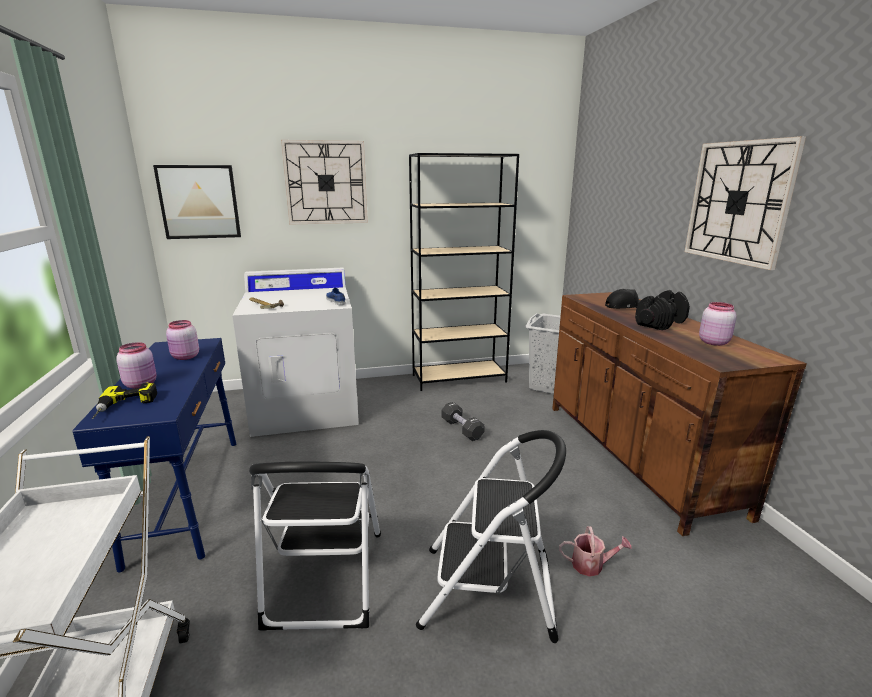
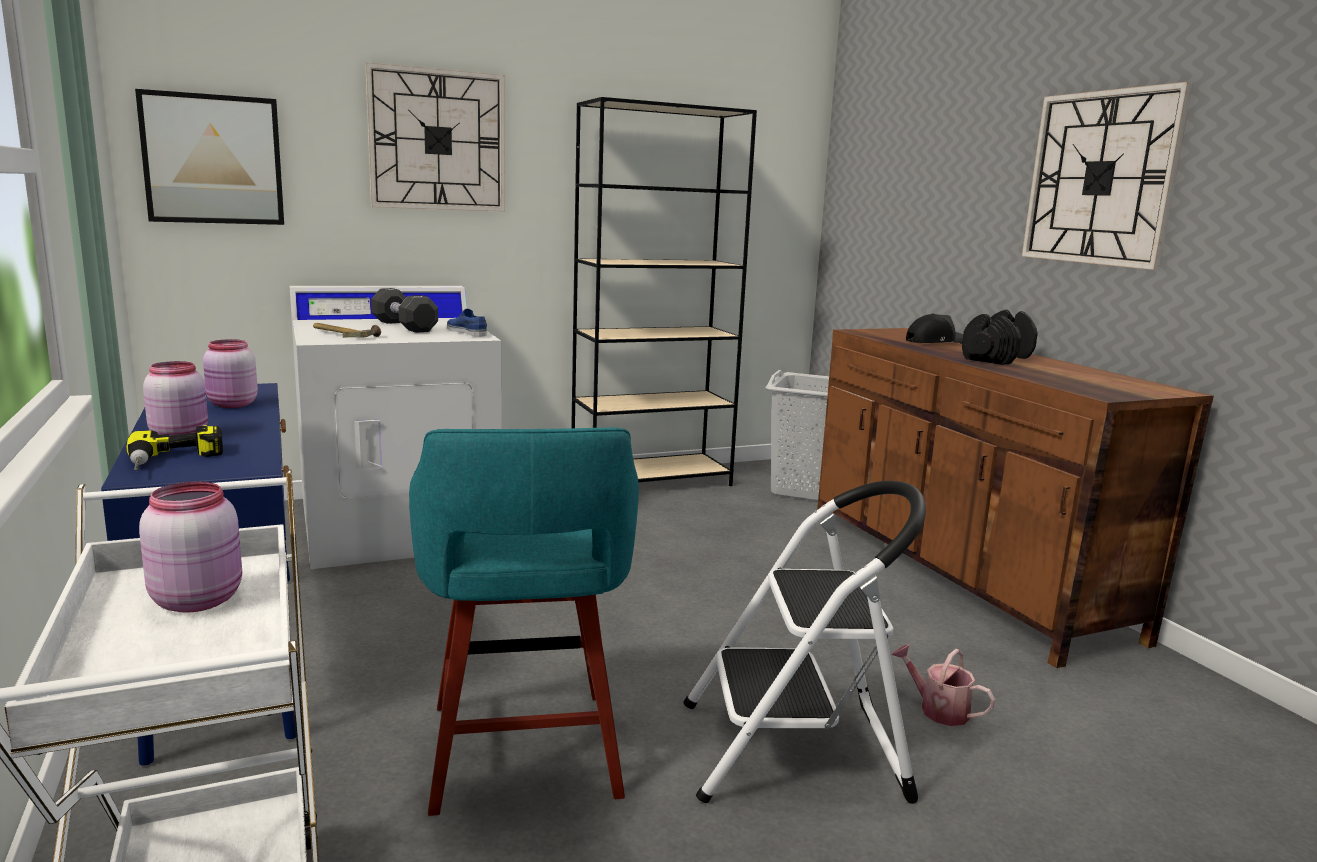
camera: 10 degrees left, 5 degrees down
(324, 581) = (523, 754): step ladder -> turquoise stool
(462, 429) = (680, 549): black dumbbell -> black dumbbell (404, 326)
(592, 565) = (938, 709): watering can -> watering can turned 135 degrees counterclockwise
(713, 342) = (1081, 376): pink jar -> pink jar (198, 599)

